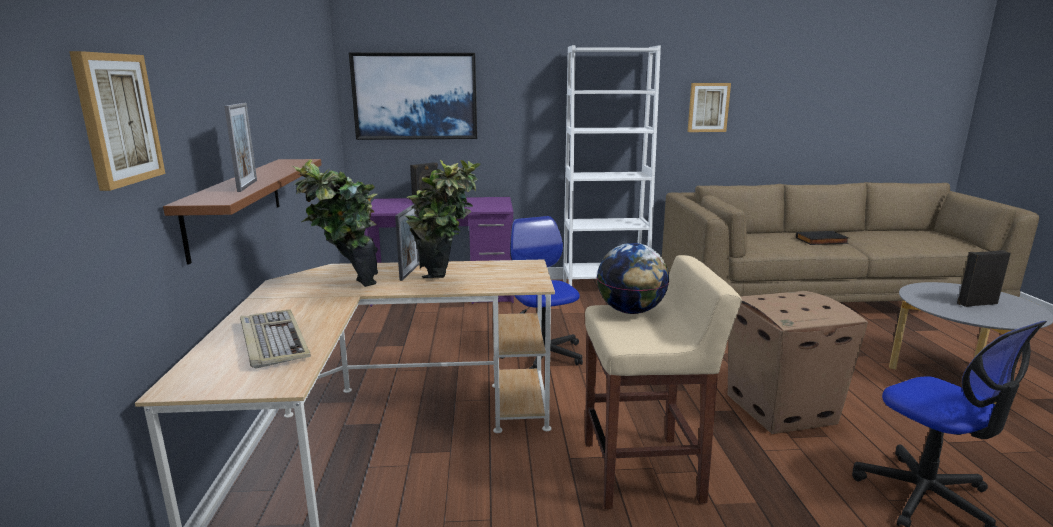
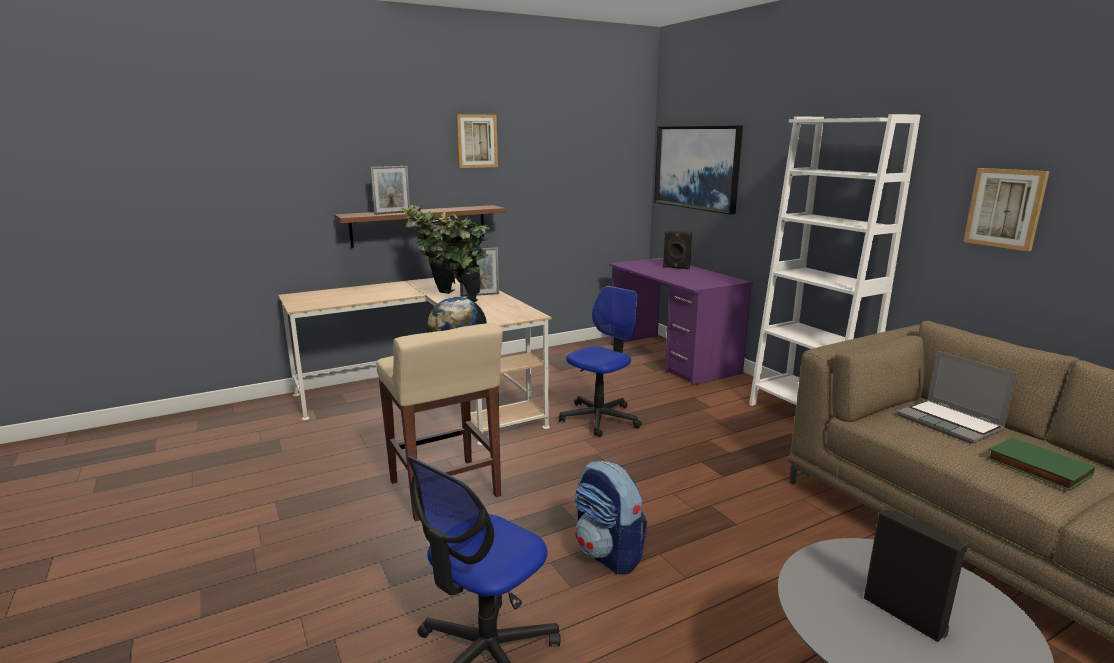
camera: 65 degrees right, 0 degrees up
(117, 119) = (305, 170): picture -> picture (476, 141)
(272, 340) = (349, 295): keyboard -> none
(762, 238) = (950, 423): none -> laptop
(781, 409) = (608, 554): cardboard box -> backpack
(821, 241) = (1036, 468): black book -> green book

